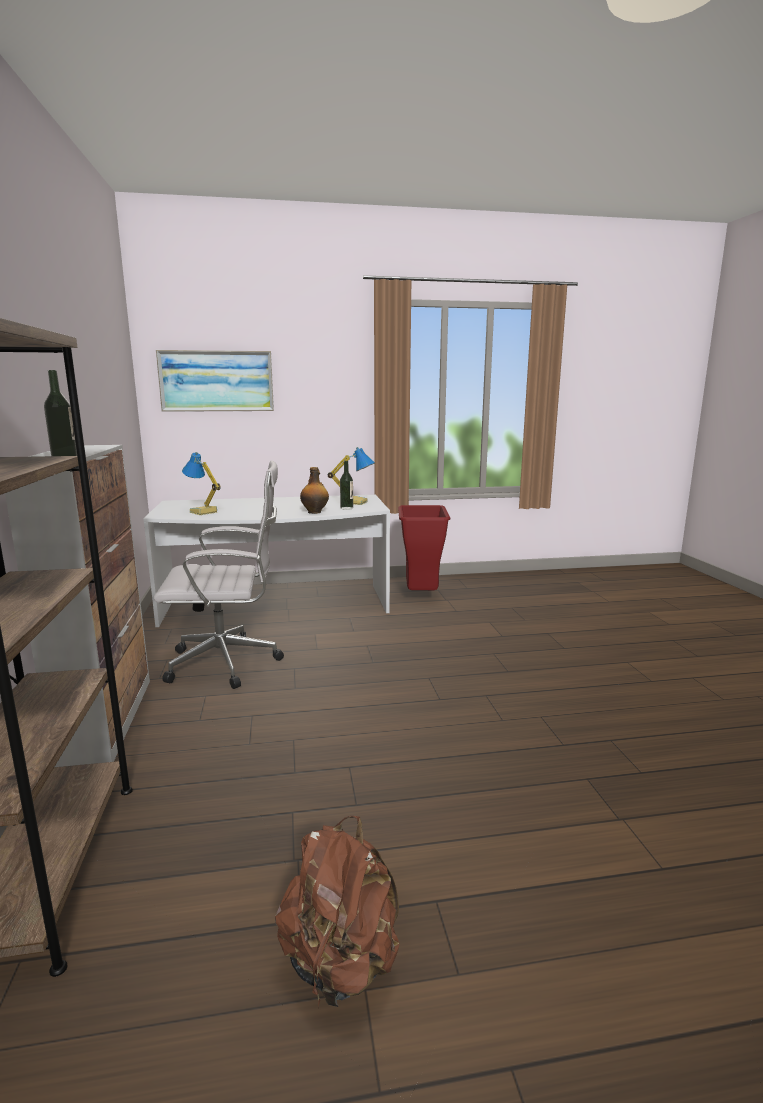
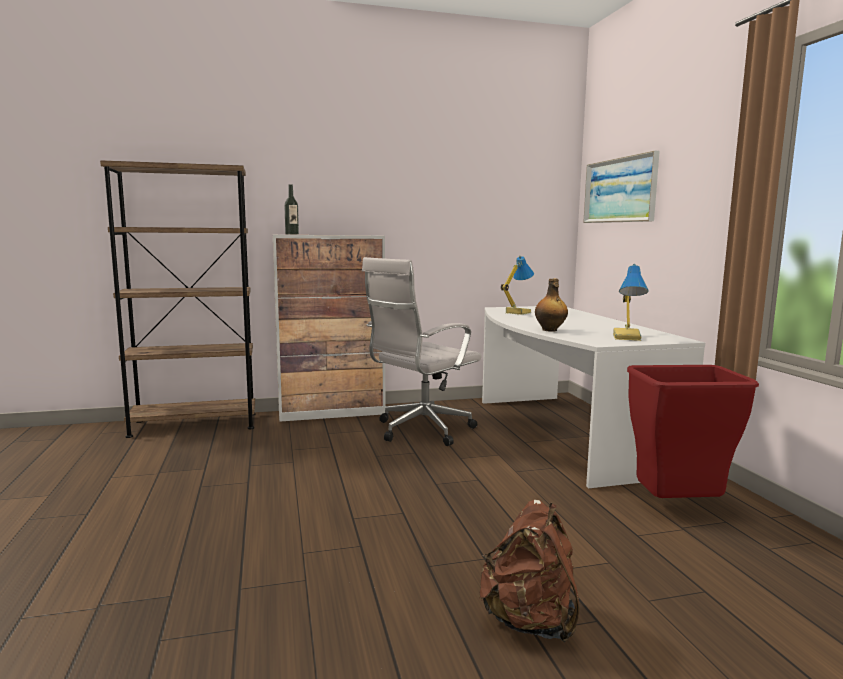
camera: 85 degrees right, 5 degrees down
(229, 663) = (420, 431): white office chair -> white office chair turned 60 degrees clockwise
(341, 963) = (71, 488): brown backpack -> brown backpack (530, 621)
(346, 508) = (586, 336): bottle -> none

